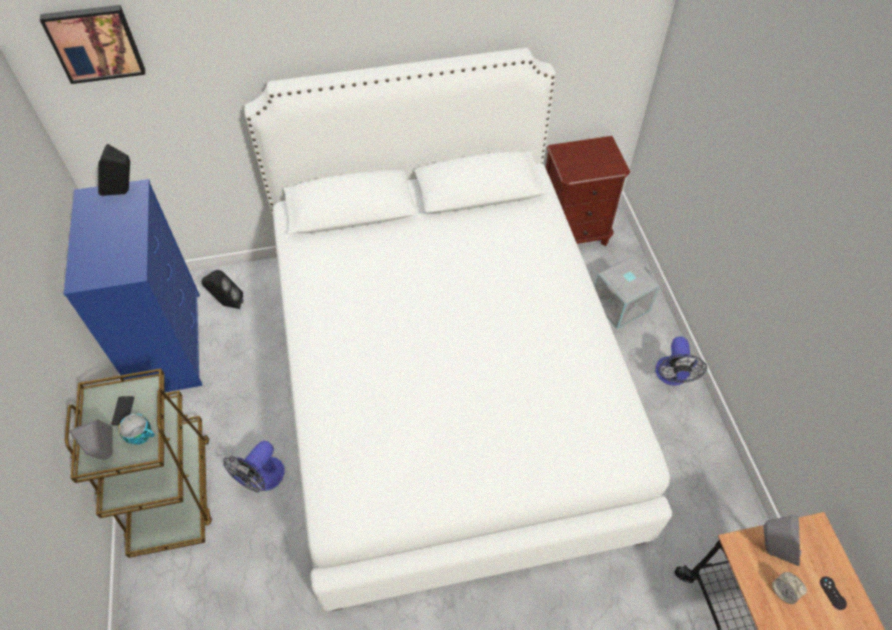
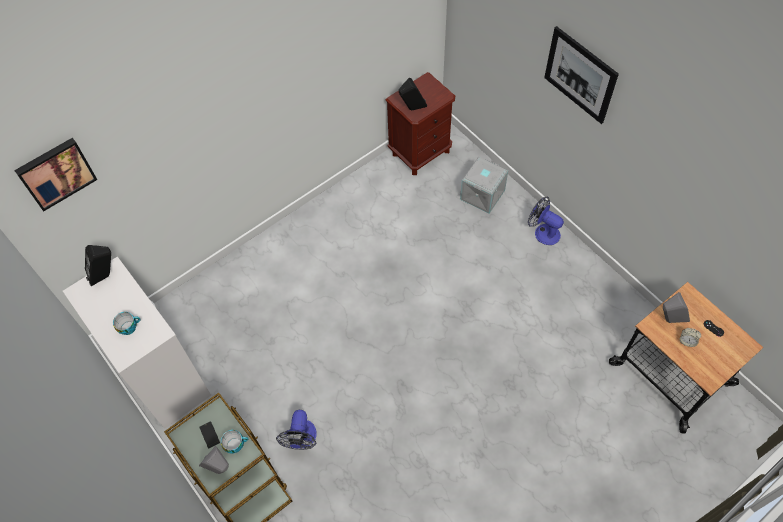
camera: 25 degrees left, 5 degrees up
(108, 252) = (129, 327): none -> cup
(169, 342) = (162, 375): blue dresser -> white dresser
(227, 304) = (189, 324): black speaker -> black speaker (412, 109)
(445, 385) = (393, 310): white bed -> none
(672, 376) = (543, 232): fan -> fan turned 150 degrees clockwise
(779, 170) = (580, 75): none -> picture

